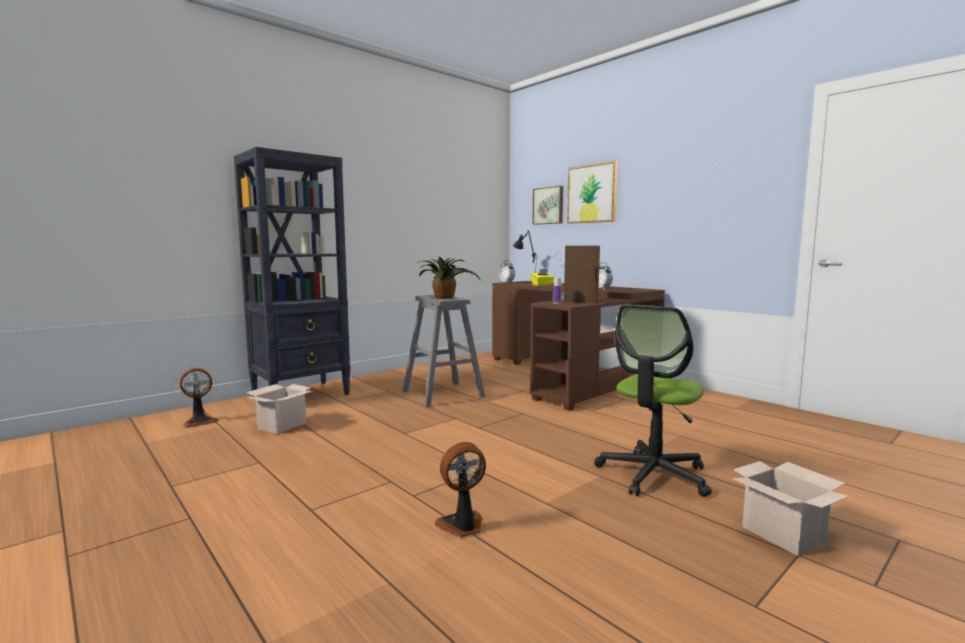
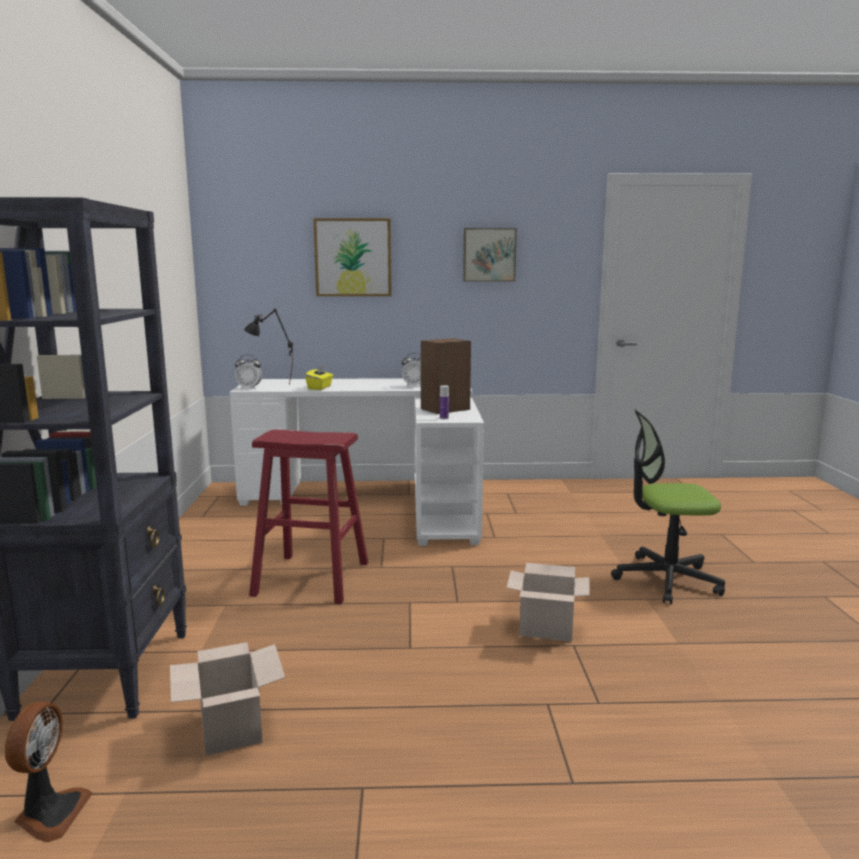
camera: 50 degrees left, 5 degrees up
(442, 394) = (311, 578): grey stool -> red stool
(446, 297) = (312, 435): potted plant -> none
(462, 526) = (691, 700): fan -> none
(548, 205) = (277, 269): picture -> picture (489, 255)
(571, 375) = (379, 500): brown desk -> white desk
(653, 474) = (666, 579): office chair -> office chair turned 105 degrees clockwise
(785, 535) = (797, 586): cardboard box -> cardboard box (548, 627)

